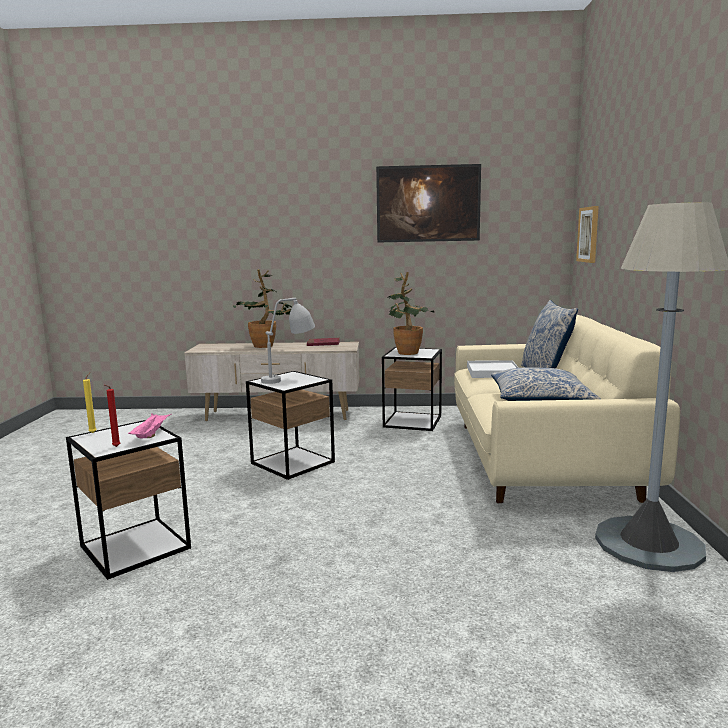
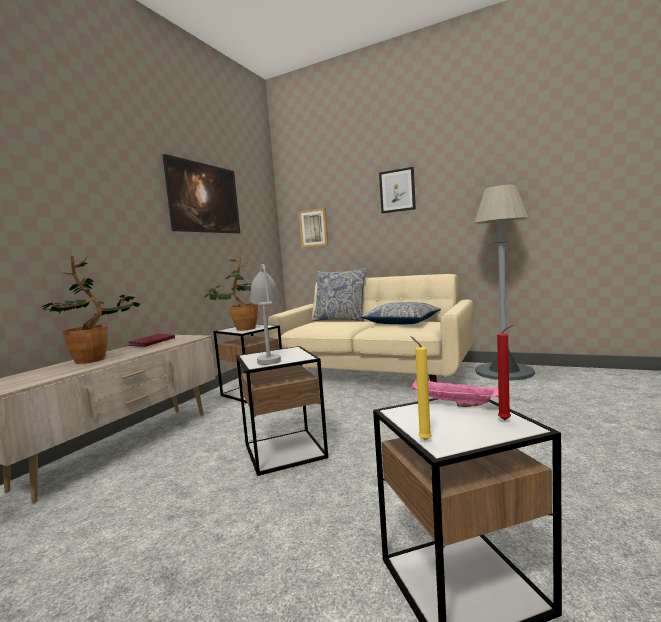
camera: 65 degrees left, 5 degrees down
(492, 372) = (320, 325): white tray -> none
(649, 186) = (397, 190): none -> picture

